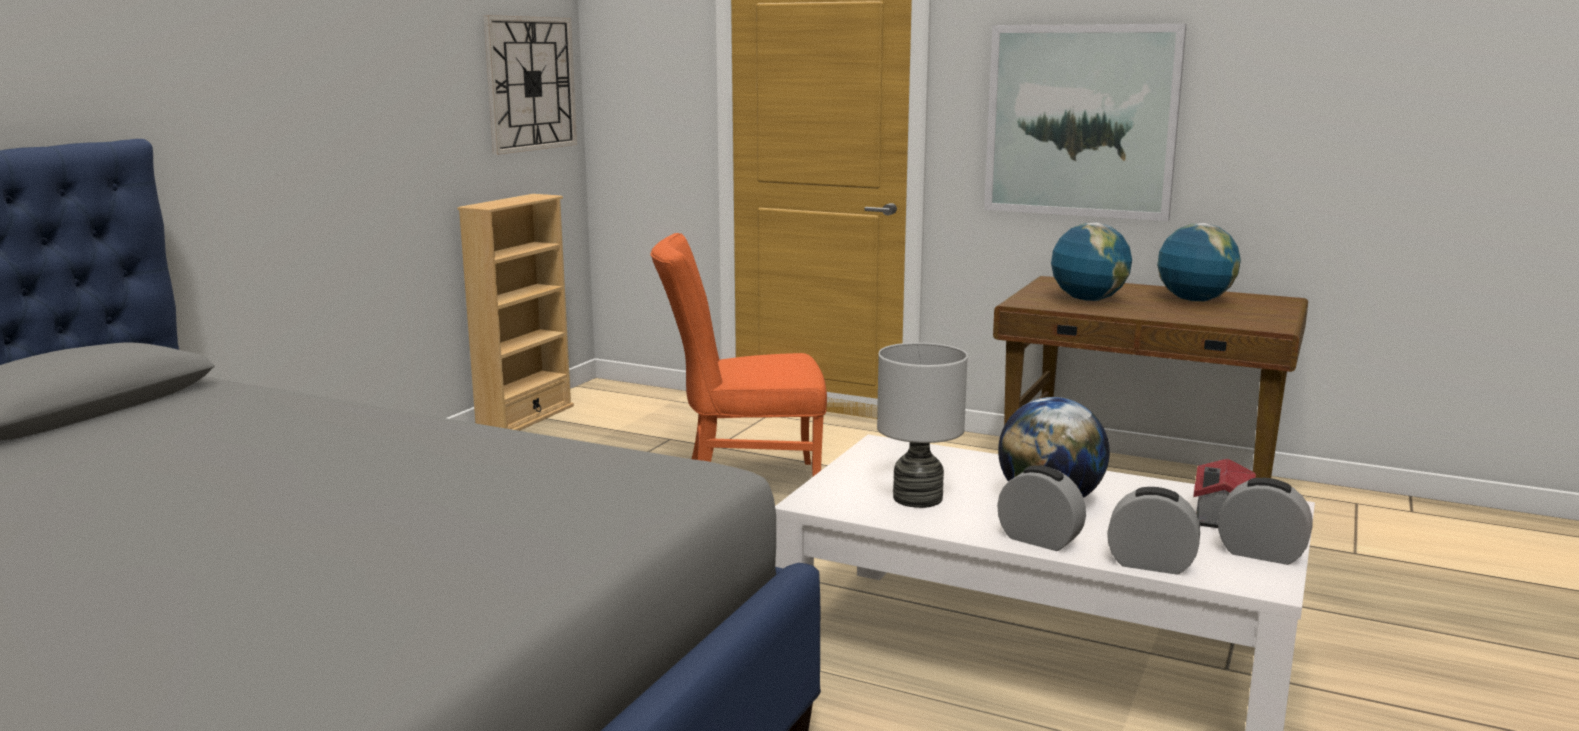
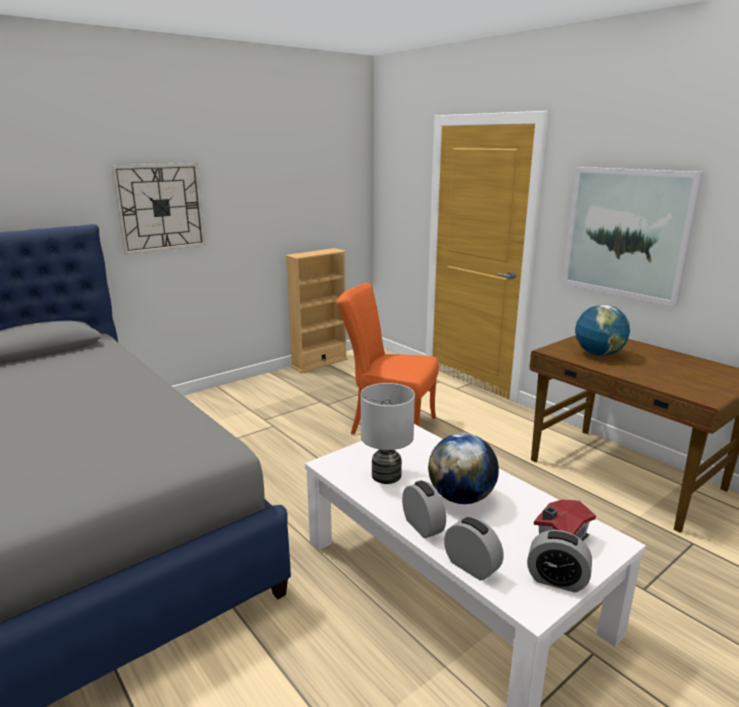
camera: 25 degrees right, 5 degrees up
(530, 83) = (337, 190): wall clock -> wall clock (160, 207)
(1194, 300) = (675, 365): globe -> none
(1261, 554) = (556, 580): alarm clock -> alarm clock turned 150 degrees clockwise

